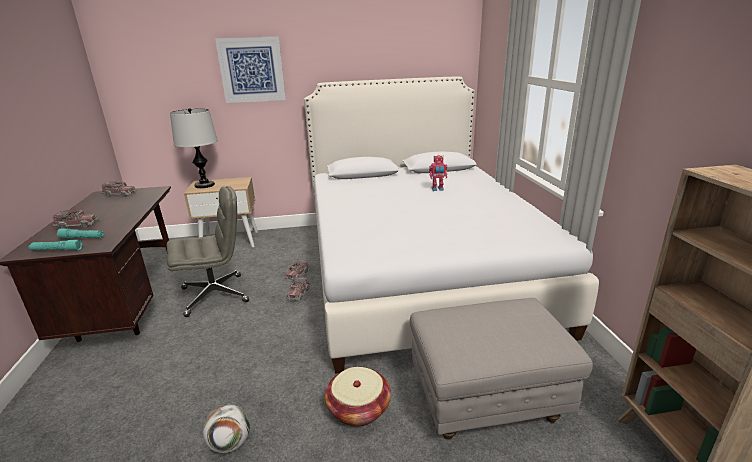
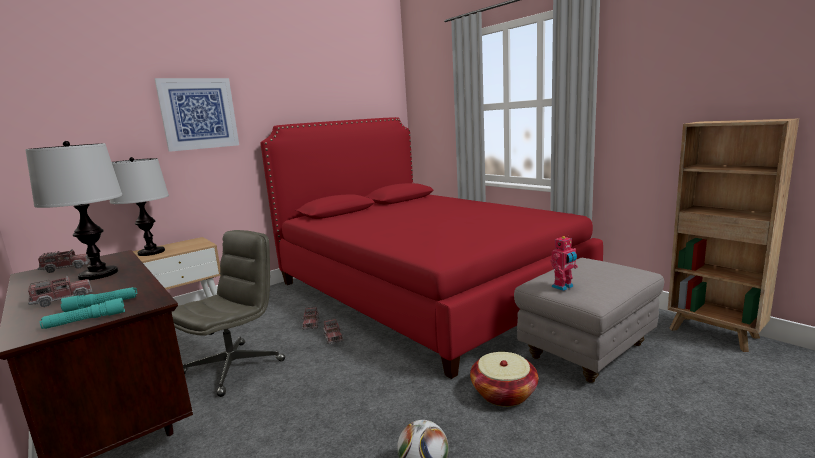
camera: 30 degrees left, 10 degrees down
(122, 207) = (98, 274): none -> table lamp
(417, 269) = (424, 289): white bed -> red bed
(437, 189) = (426, 209): toy robot -> toy robot (563, 287)

